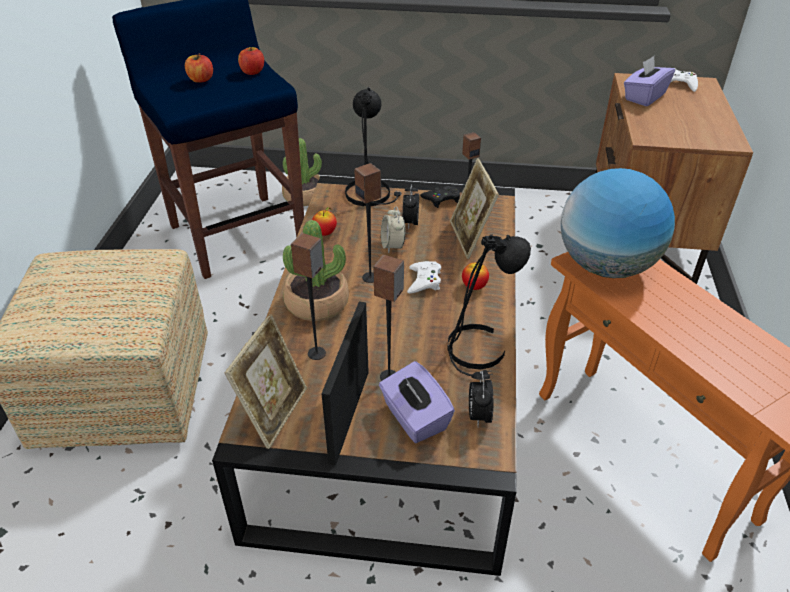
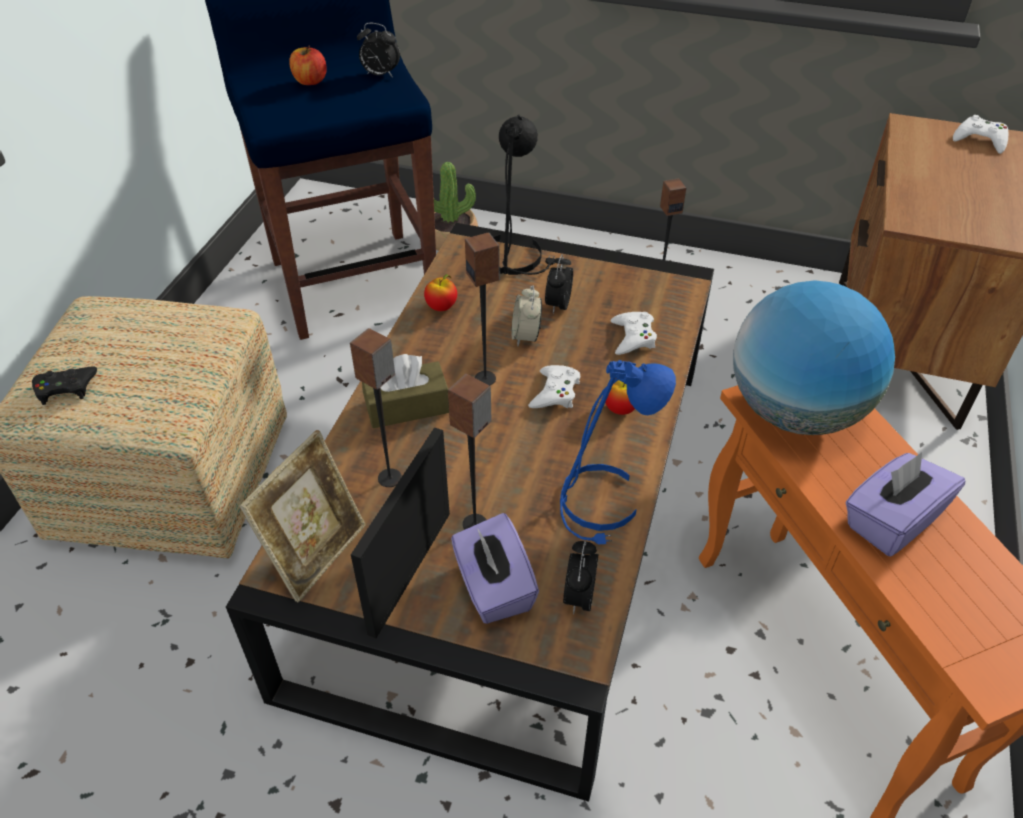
camera: 10 degrees right, 5 degrees up
(252, 72) = (380, 75): apple -> alarm clock
(317, 303) = (407, 406): potted plant -> brown tissue box
(442, 199) = (609, 275): black game controller -> black game controller (65, 388)
(470, 238) = (633, 337): picture frame -> white game controller
(478, 351) = (601, 504): black table lamp -> blue table lamp
(644, 97) = (922, 155): purple tissue box -> purple tissue box (891, 521)

